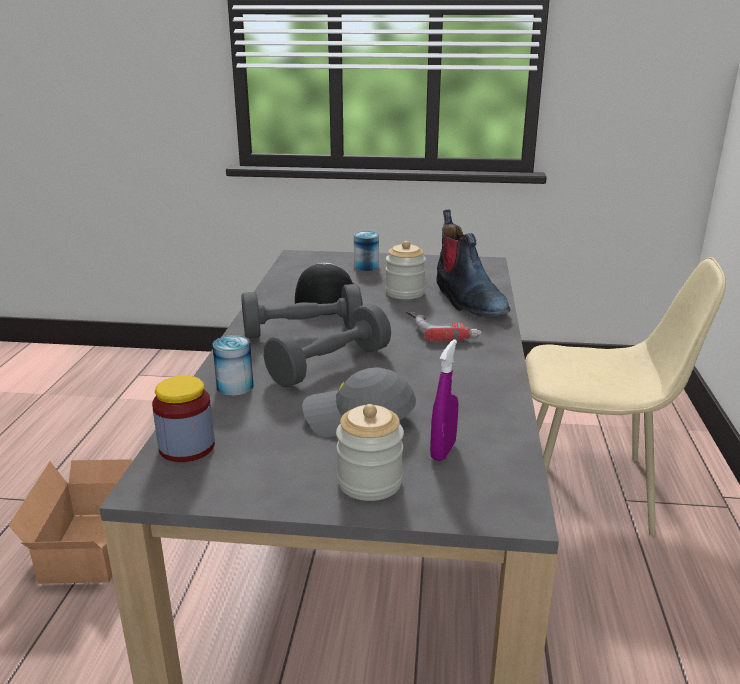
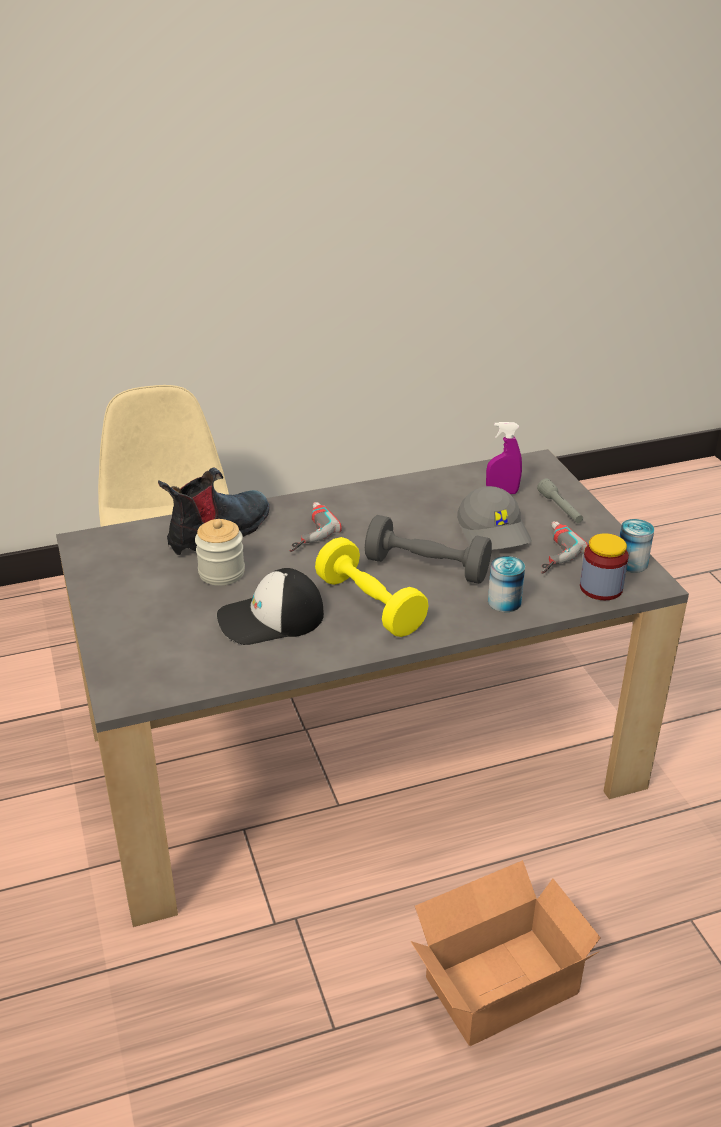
camera: 115 degrees left, 10 degrees up
(286, 439) = (549, 552): none -> power drill
(303, 331) = (370, 605): grey dumbbell -> yellow dumbbell
(366, 267) = (143, 623): can -> can (631, 563)
(369, 482) = (560, 509): jar -> grey flashlight

